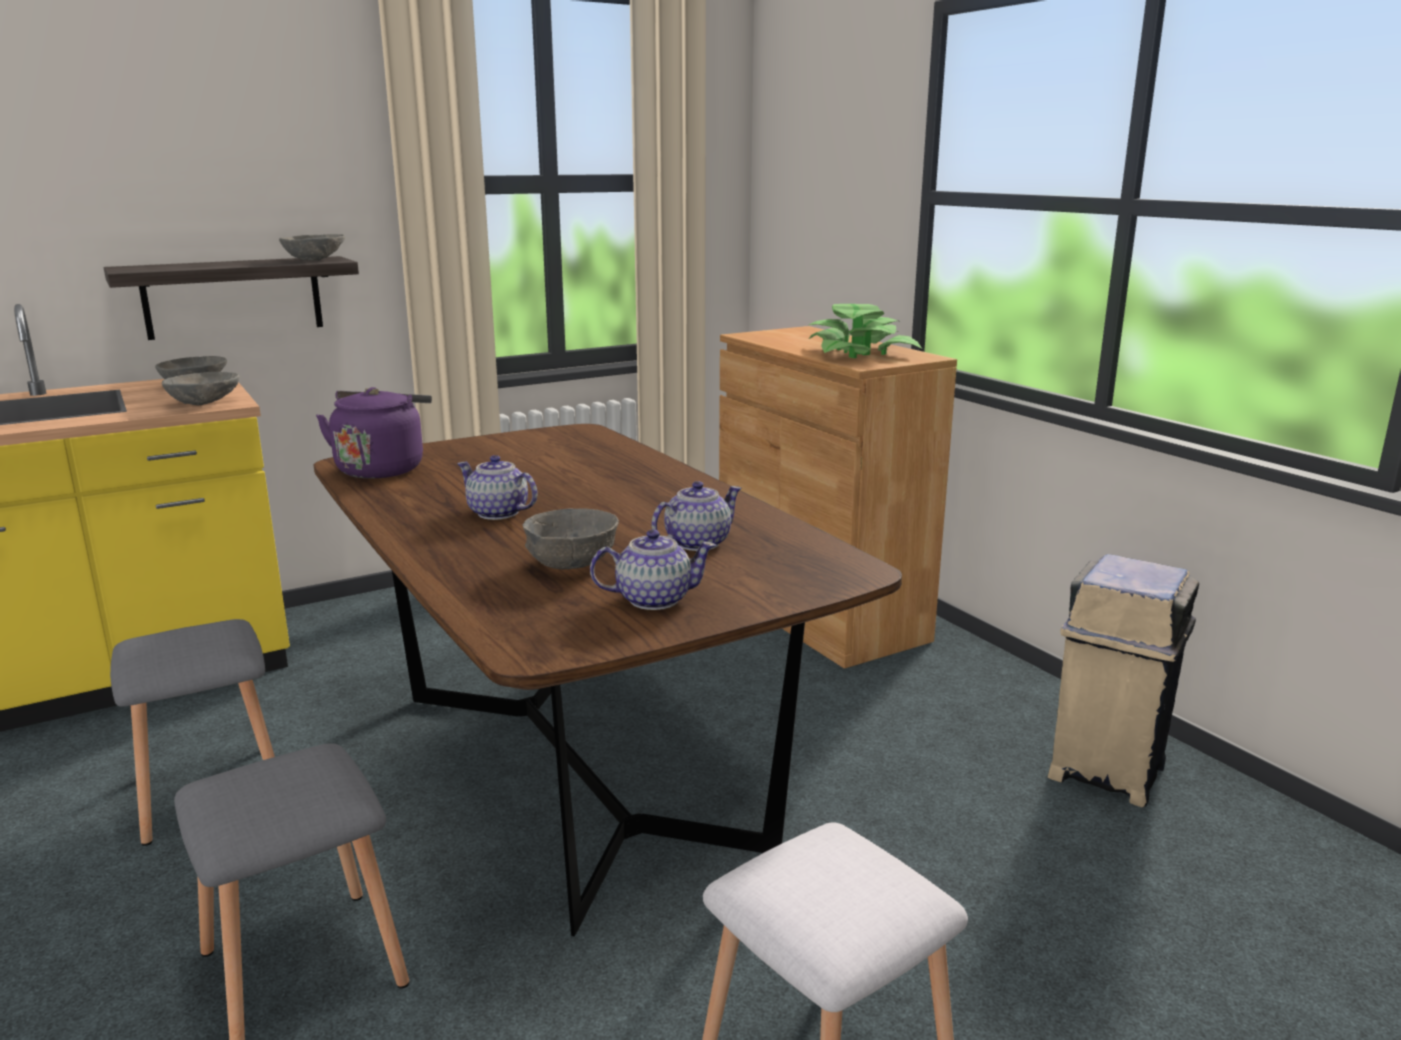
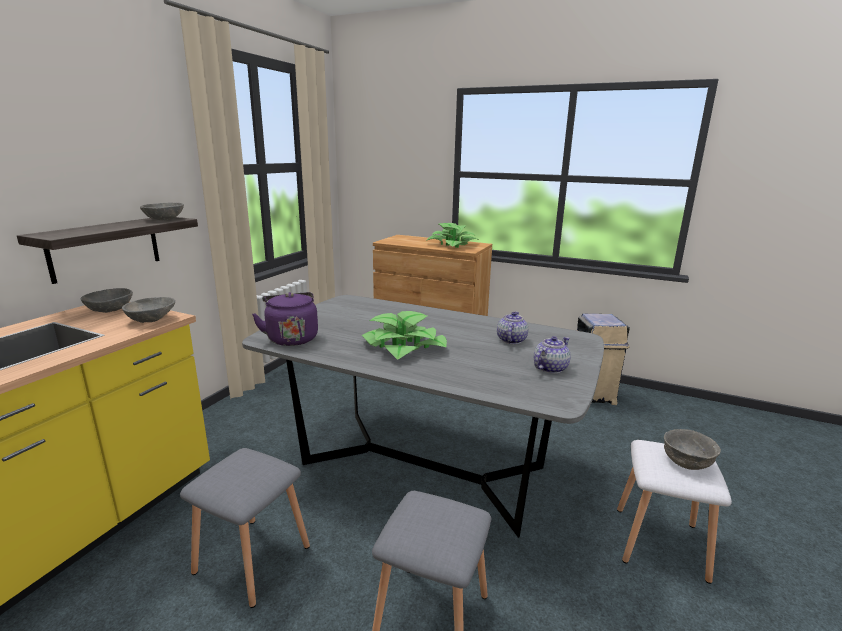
camera: 35 degrees left, 0 degrees up
(498, 513) = (403, 347): teapot -> potted plant
(571, 564) = (488, 362): grey bowl -> grey bowl (687, 463)
(573, 769) = (422, 467): brown dining table -> grey dining table

